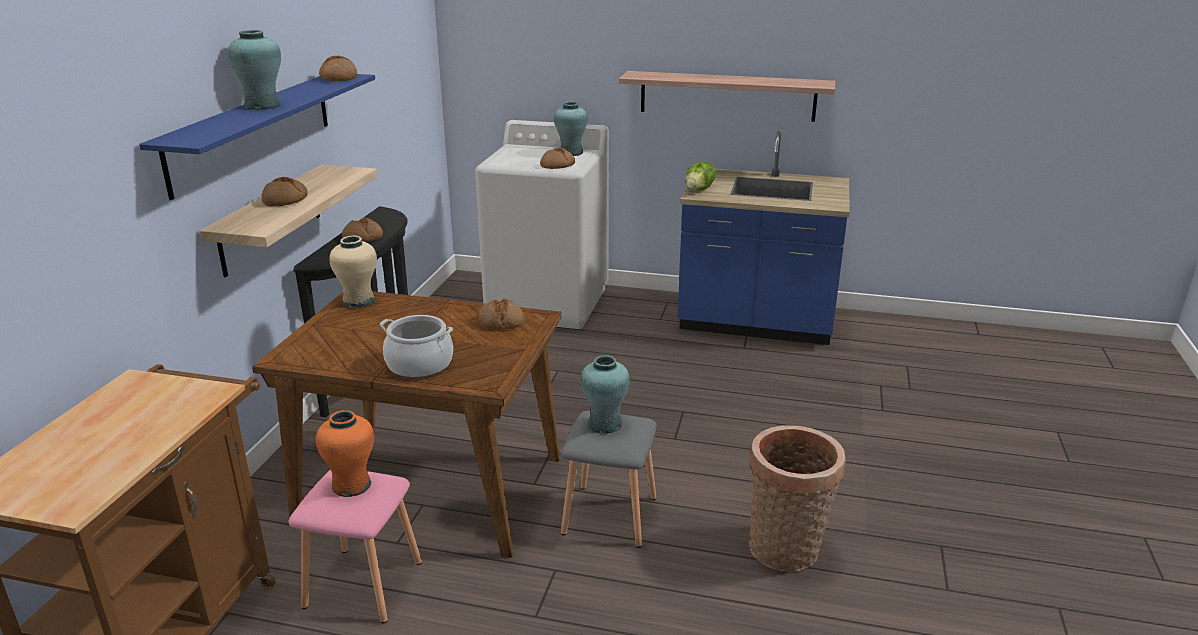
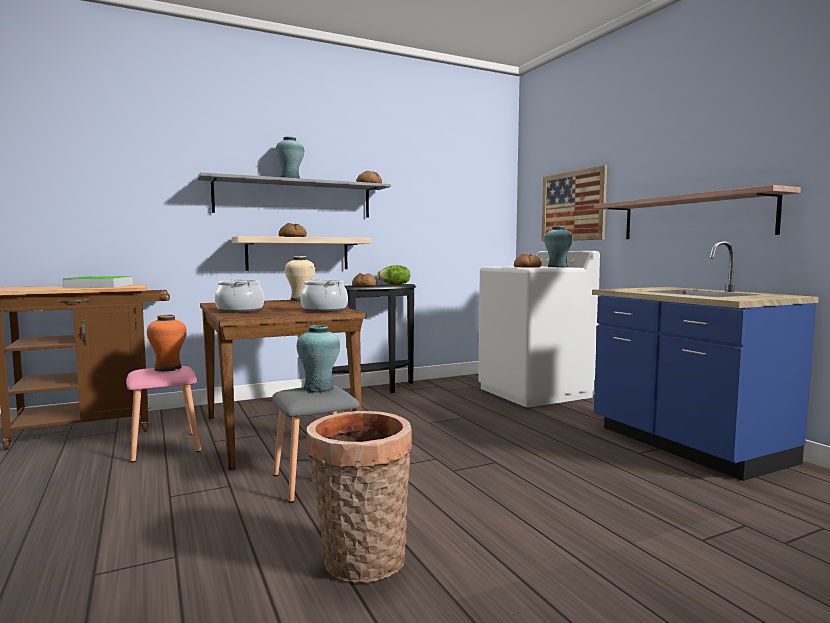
camera: 50 degrees right, 20 degrees down
(131, 413) = (99, 286): none -> tray
(253, 130) = (294, 198): blue shelf -> grey shelf
(501, 322) = (324, 310): bread -> cooking pot
(552, 62) = (573, 206): none -> picture
(699, 189) = (624, 289): lettuce -> lettuce (395, 284)

